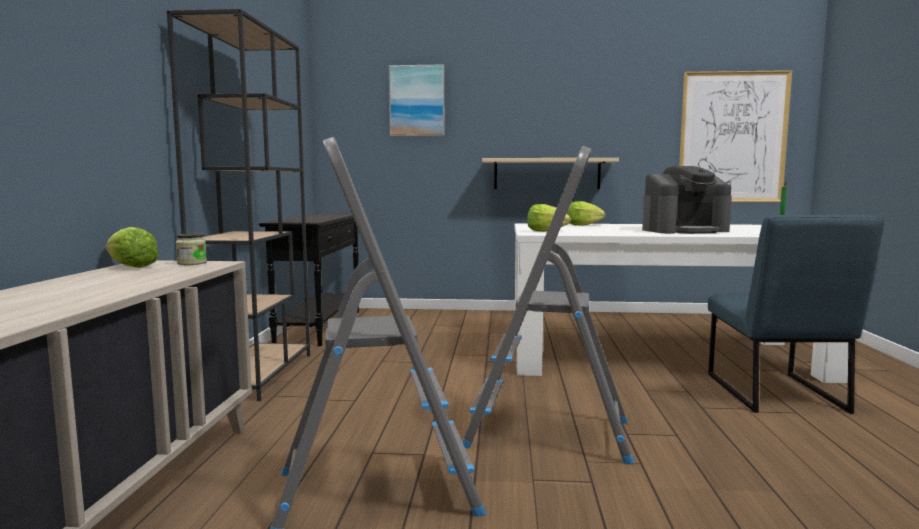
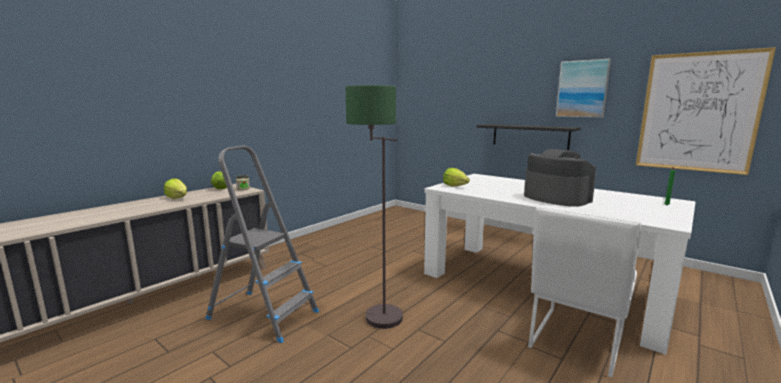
camera: 35 degrees right, 5 degrees up
(257, 374) = (311, 240): bookcase -> none
(320, 326) = (377, 218): black console table -> none
(417, 101) = (450, 85): picture -> picture (582, 89)
(545, 433) = (376, 313): grey step ladder -> green floor lamp
(547, 174) = (530, 136): beige shelf -> black shelf
(583, 225) = (508, 181): lettuce -> lettuce (177, 198)
(684, 230) = (555, 198): coffee machine -> coffee machine turned 150 degrees counterclockwise
(775, 394) = (575, 340): blue chair -> white chair

